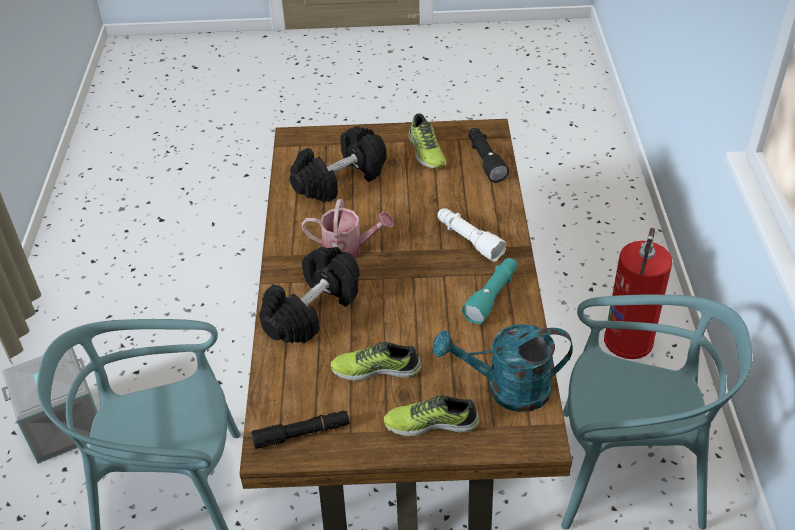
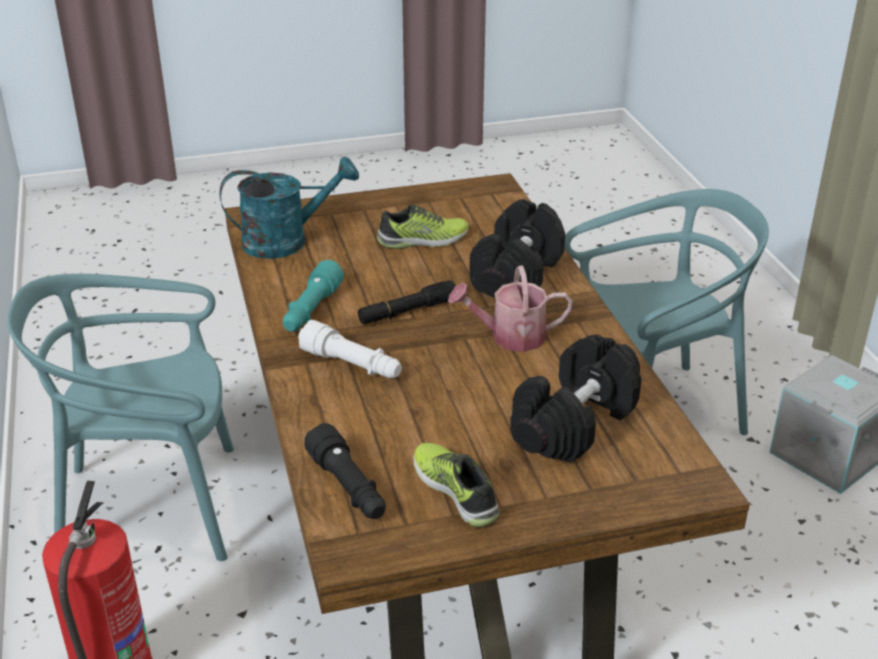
camera: 165 degrees right, 10 degrees down
(302, 434) = (471, 196): black flashlight -> black flashlight (407, 311)
(431, 422) = (356, 214): shoe -> none

